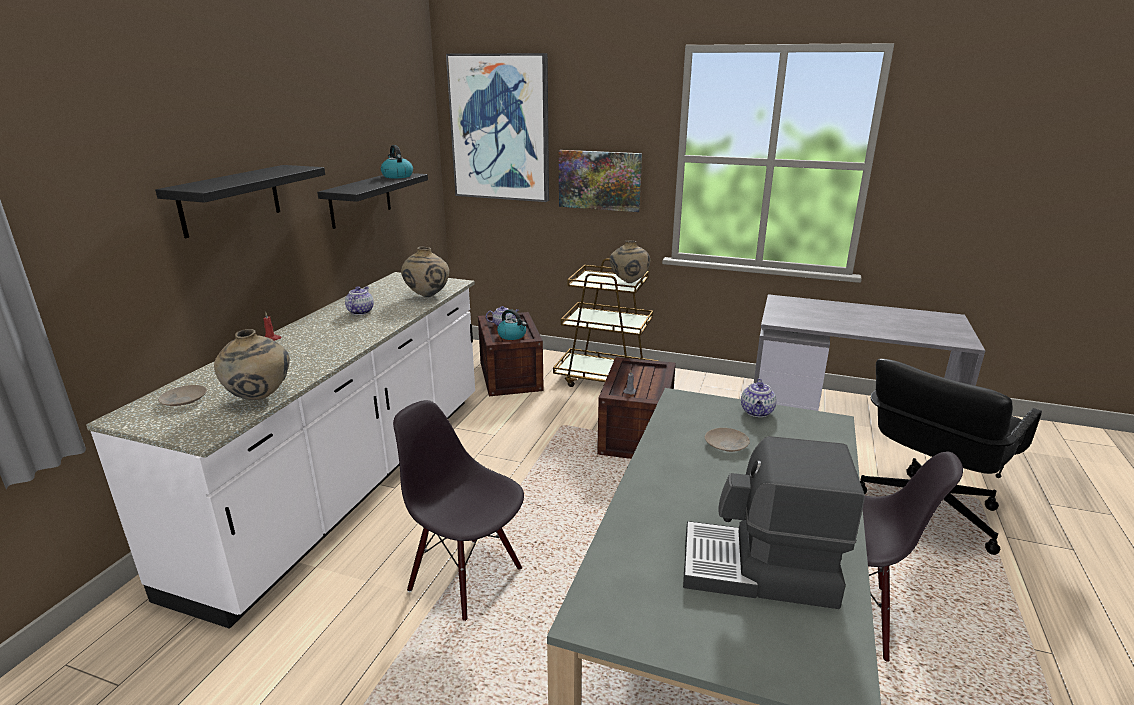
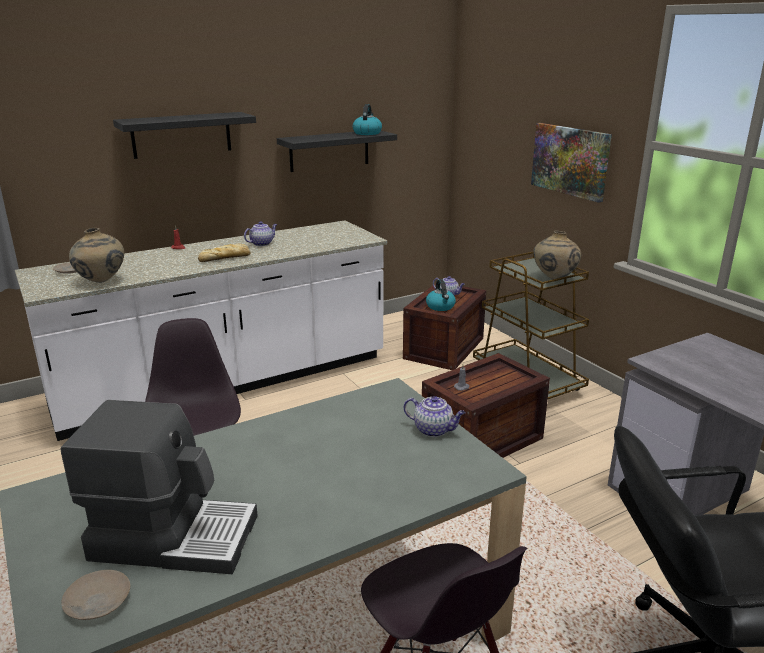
camera: 40 degrees right, 0 degrees up
(352, 334) = (225, 258): none -> bread
(427, 296) = (326, 244): beige vase -> none
(500, 128) = (496, 95): picture -> none
(726, 445) = (349, 442): beige plate -> beige plate (98, 602)
(757, 412) = (434, 430): teapot -> teapot turned 120 degrees counterclockwise
(759, 570) = (174, 536): coffee machine -> coffee machine turned 135 degrees clockwise

